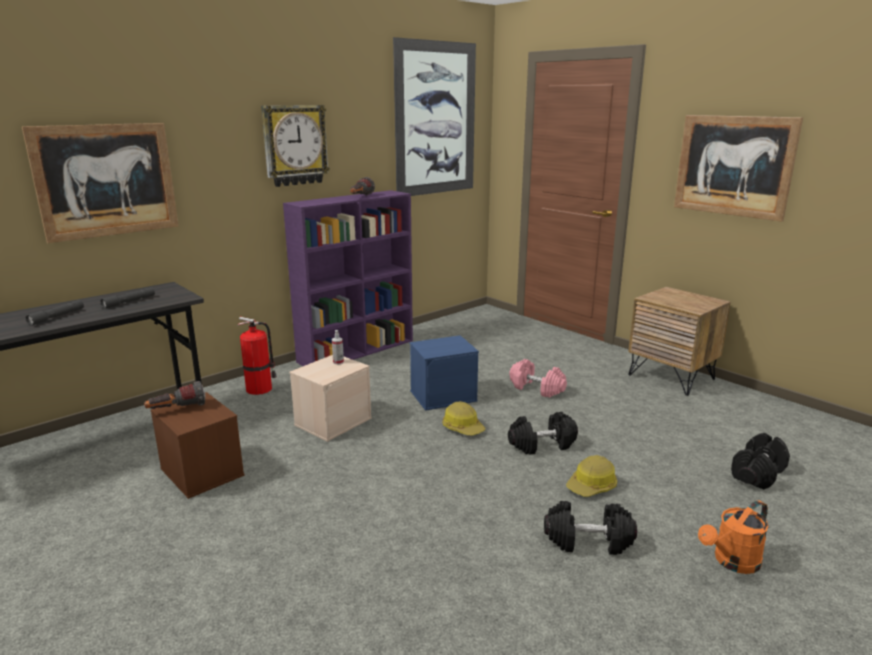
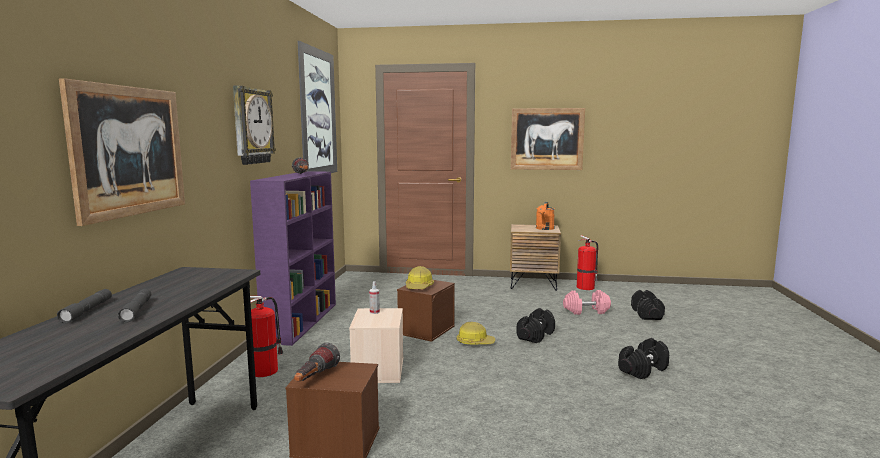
camera: 40 degrees left, 10 degrees down
(129, 302) = (187, 285): grey flashlight -> grey flashlight (87, 311)
(443, 395) = (426, 329): blue storage box -> brown storage box
(536, 388) = (475, 309): pink dumbbell -> pink dumbbell (586, 311)
(592, 486) = (596, 345): hard hat -> hard hat (419, 287)
(732, 562) = (705, 352): orange watering can -> orange watering can (544, 228)
(742, 404) = (586, 287): none -> fire extinguisher

